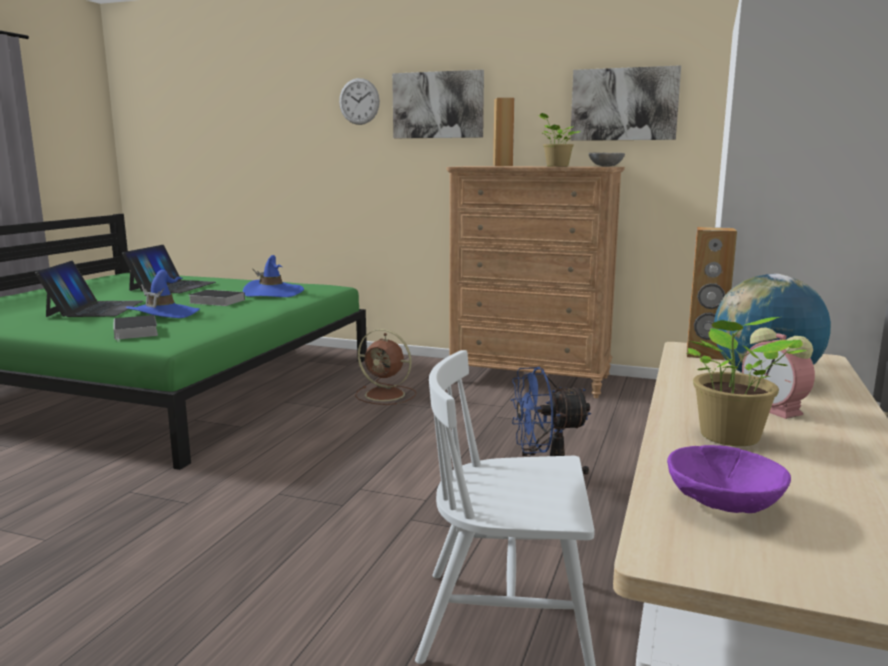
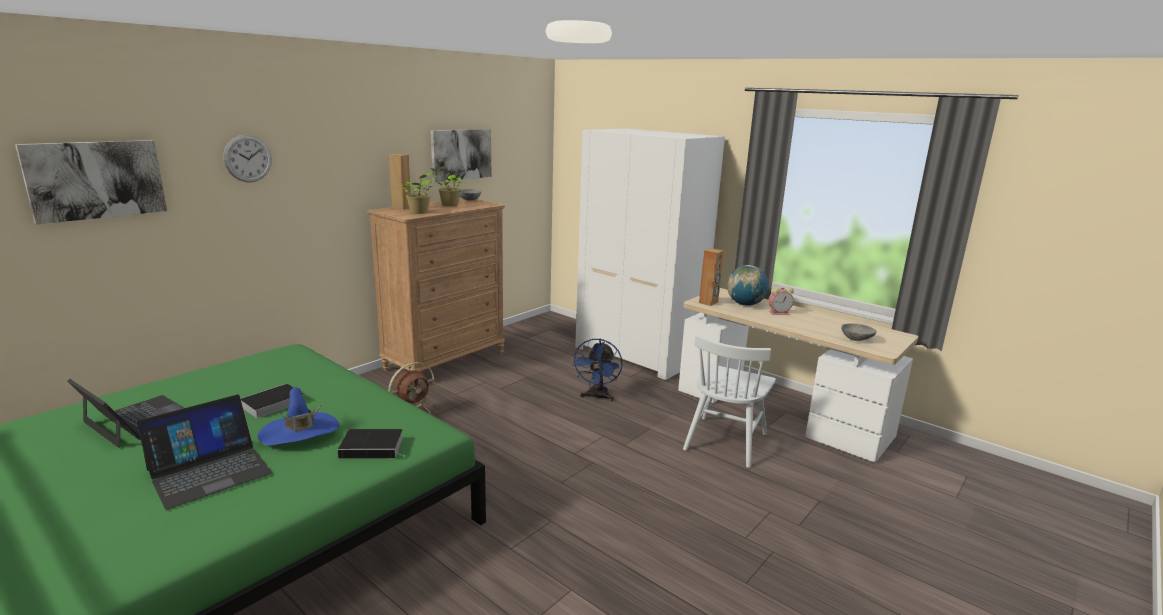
camera: 70 degrees left, 5 degrees up
(95, 309) = (209, 471): laptop -> laptop turned 120 degrees clockwise
(273, 293) = (274, 375): blue hat -> none
(438, 105) = (330, 159): picture -> picture (96, 179)
(723, 506) = (857, 339): purple bowl -> grey bowl
(728, 438) = (806, 325): potted plant -> potted plant (419, 212)

